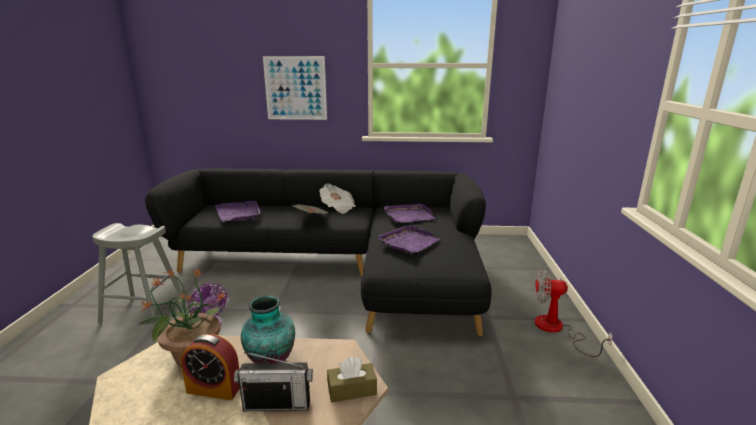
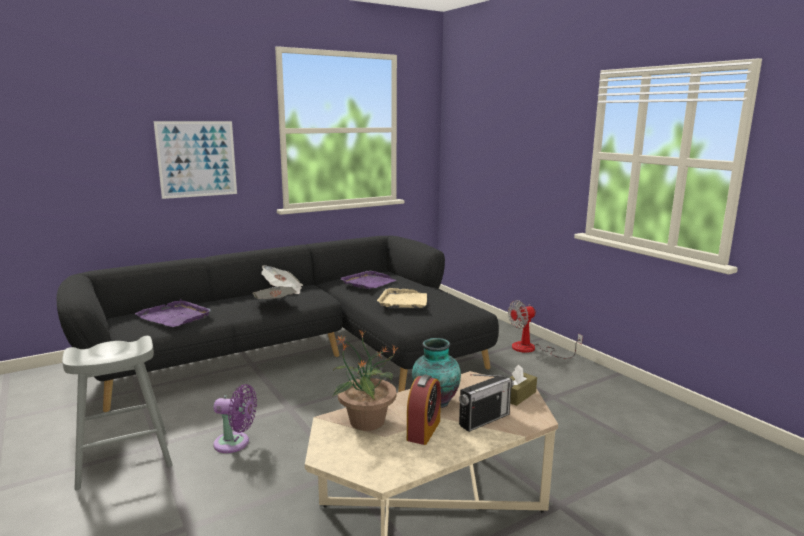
camera: 35 degrees left, 5 degrees down
(214, 389) = (423, 430): alarm clock -> alarm clock turned 45 degrees counterclockwise
(408, 242) = (403, 301): purple tray -> beige tray

